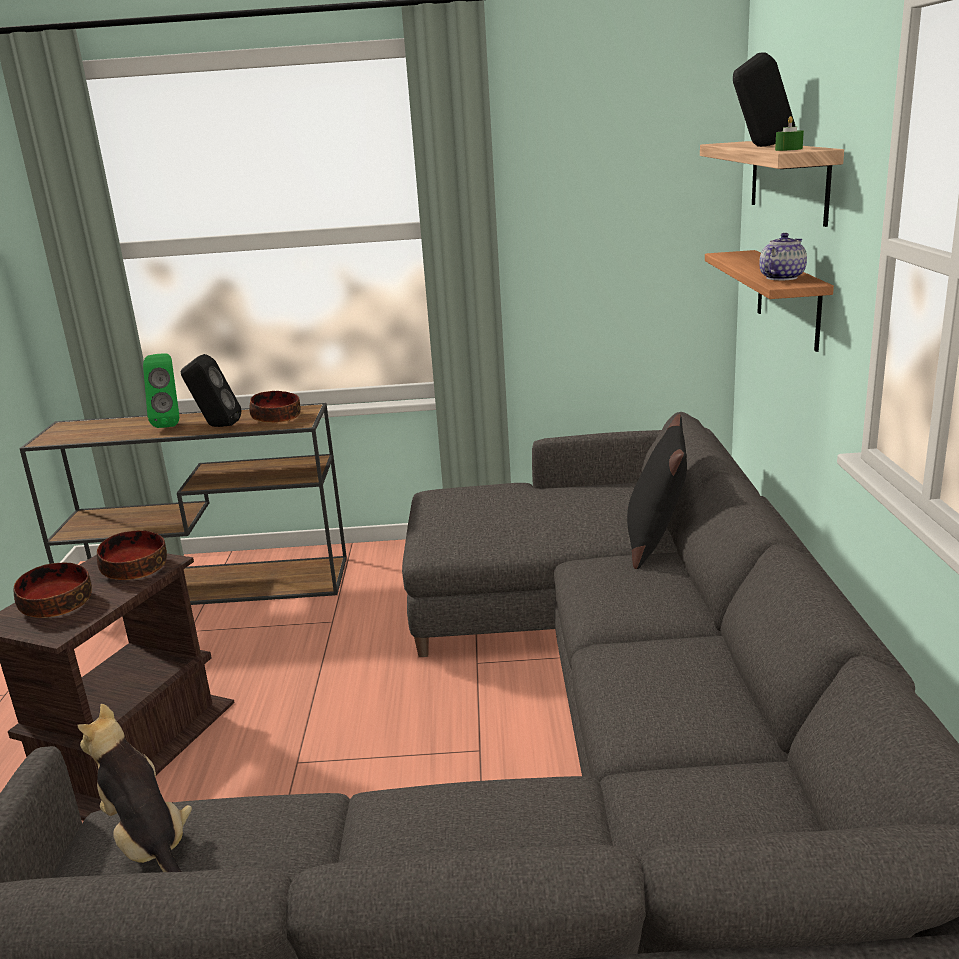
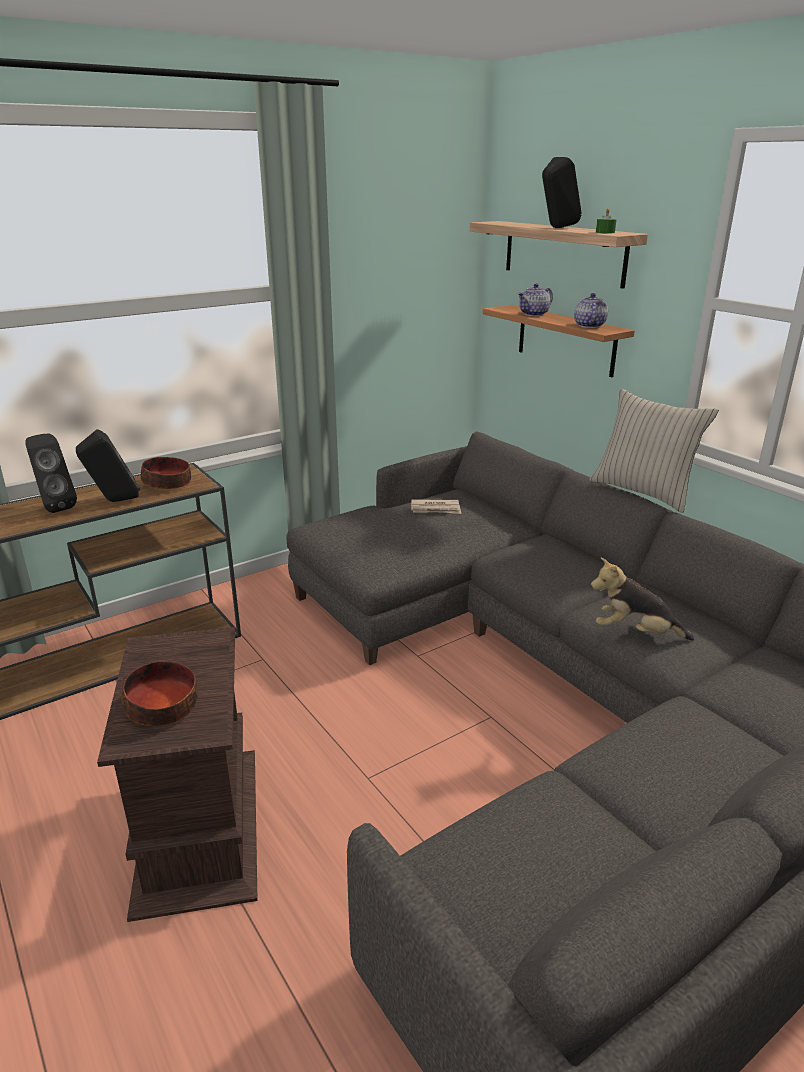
camera: 35 degrees left, 5 degrees up
(134, 569) = (192, 652): bowl -> none
(149, 844) = (486, 867): plush toy -> plush toy (635, 632)
(170, 424) = (55, 507): green speaker -> black speaker
(578, 497) = (436, 509): none -> newspaper
(656, 542) = (526, 531): black pillow -> none
(749, 262) = (534, 314): none -> teapot
(779, 513) = (643, 492): none -> beige pillow

